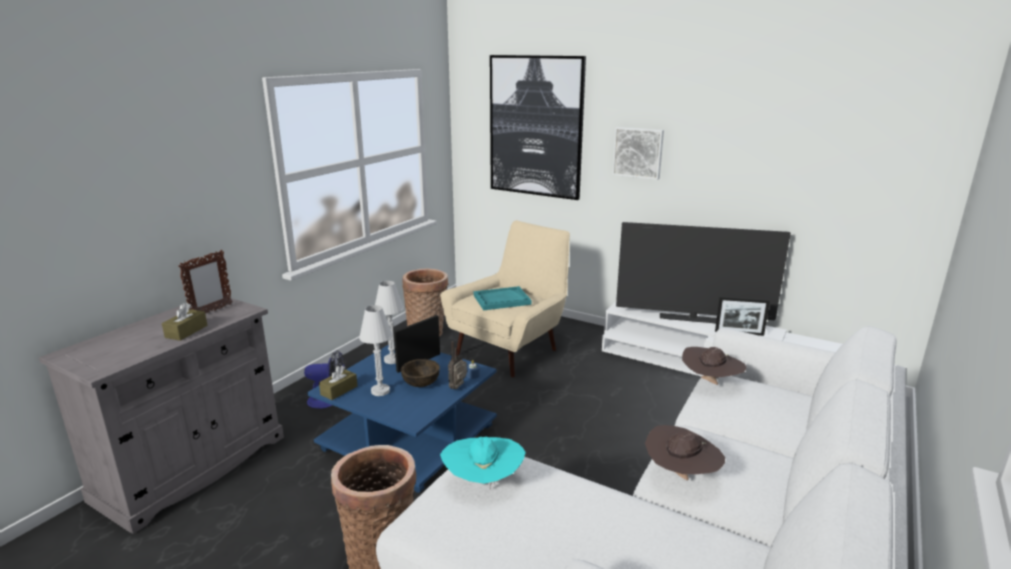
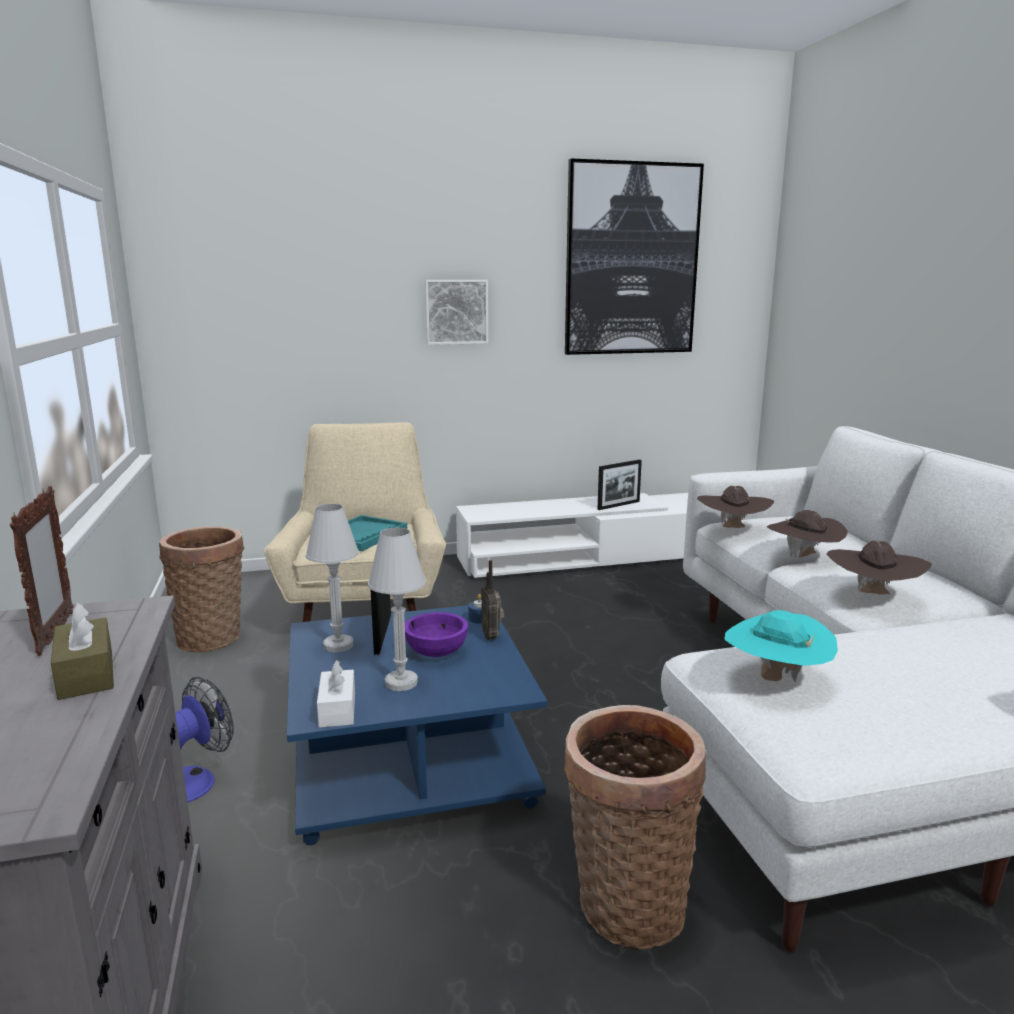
camera: 45 degrees left, 5 degrees down
(339, 390) = (337, 709): brown tissue box -> white tissue box
(421, 383) = (437, 652): brown bowl -> purple bowl
(536, 127) = (298, 288): picture -> picture (631, 260)
(692, 319) = (561, 506): television -> none
(710, 427) = (803, 558): none -> brown hat

